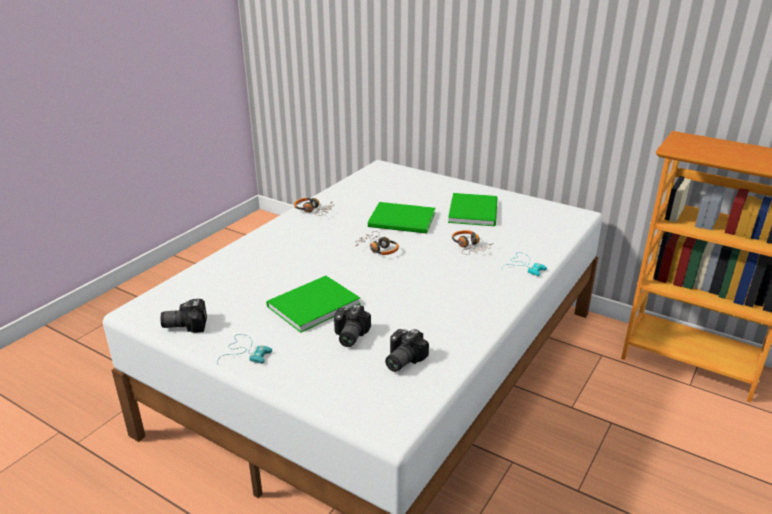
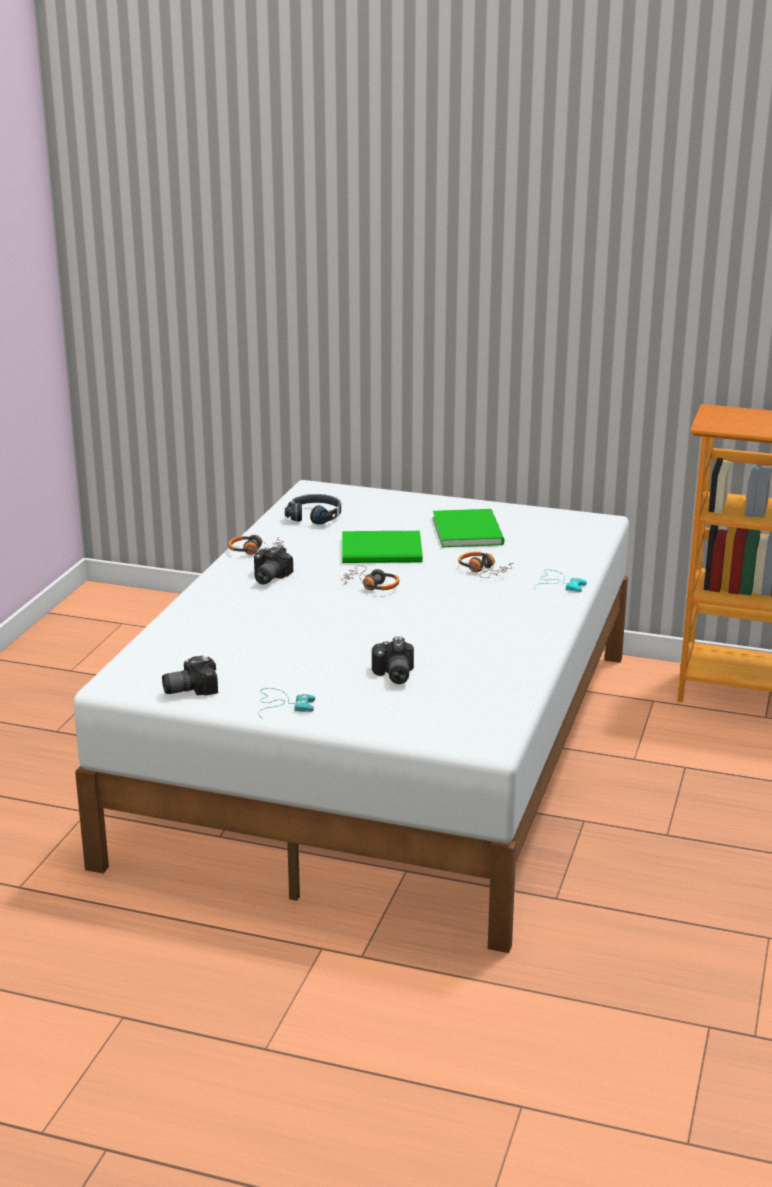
camera: 15 degrees left, 5 degrees down
(310, 305) = (327, 652): green book -> none
(370, 187) = (315, 516): none -> black headphones
(401, 360) = (465, 688): camera -> camera (267, 577)

